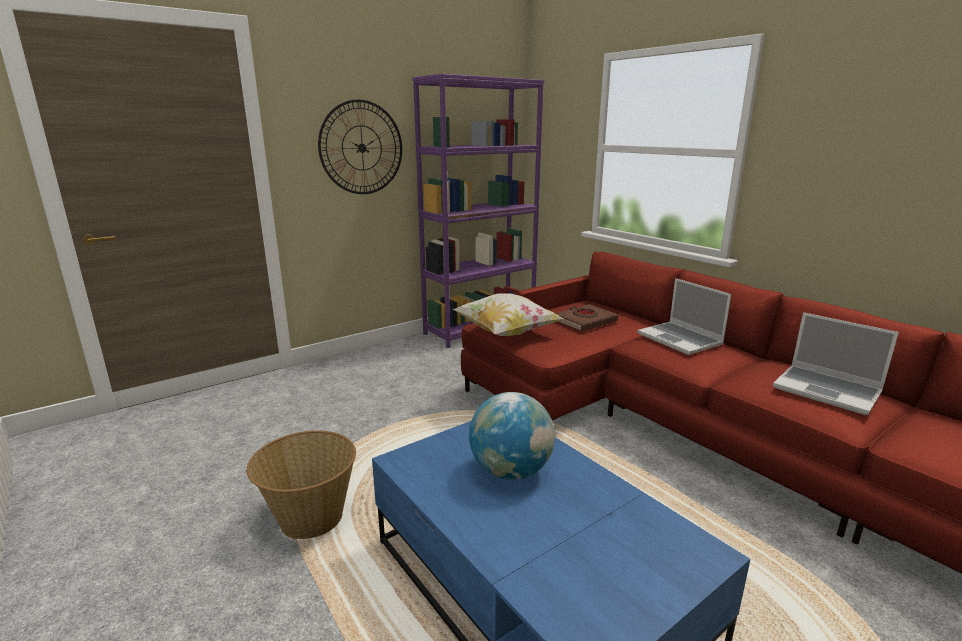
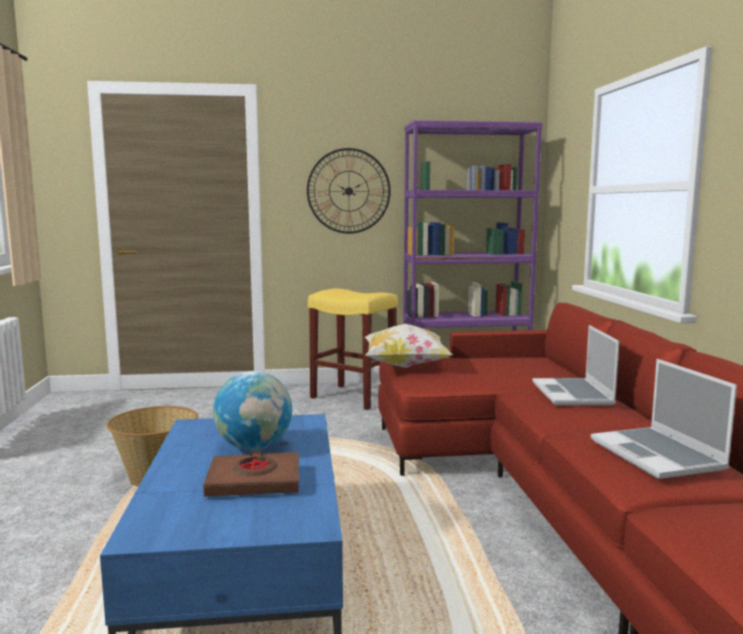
camera: 30 degrees right, 10 degrees down
(400, 360) = (354, 397): none -> yellow stool
(585, 322) = (500, 369): brown book -> brown book (254, 481)

